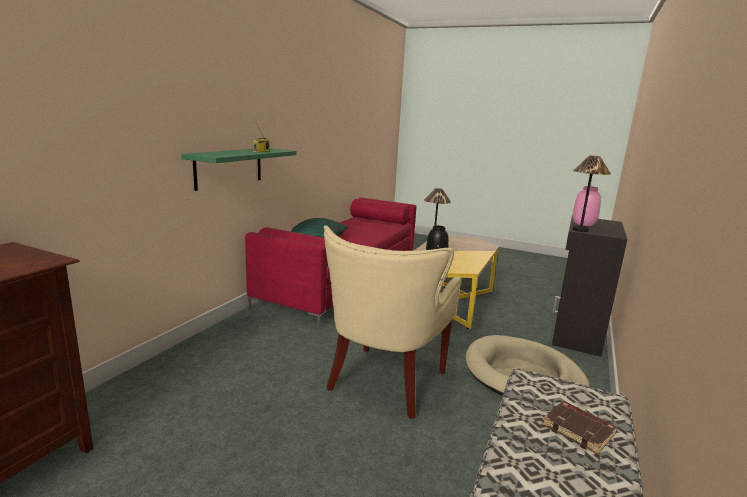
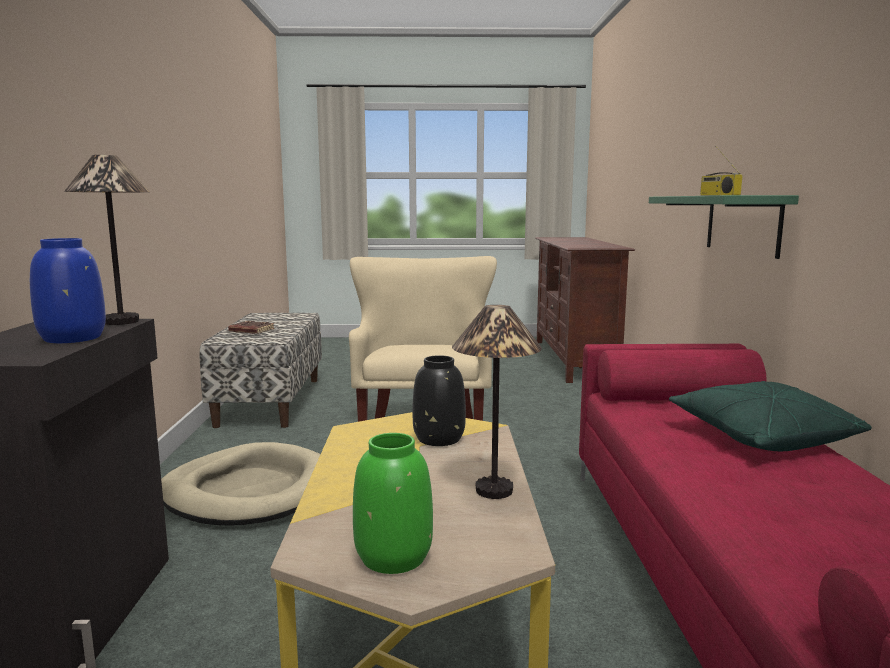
camera: 155 degrees right, 5 degrees down
(470, 241) = (392, 557): none -> green vase
(583, 223) = (72, 338): pink vase -> blue vase

